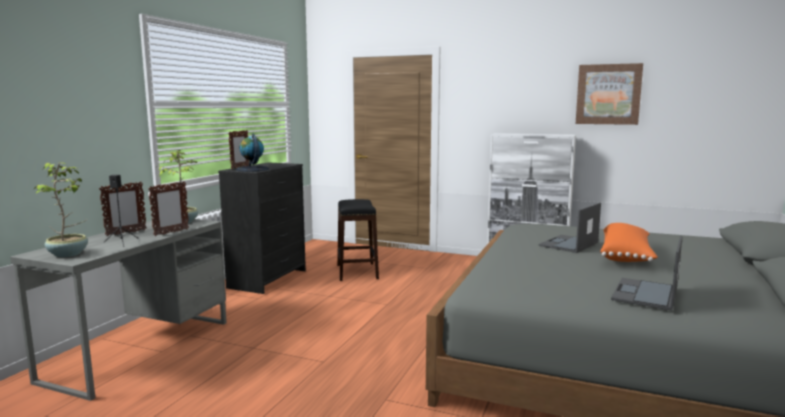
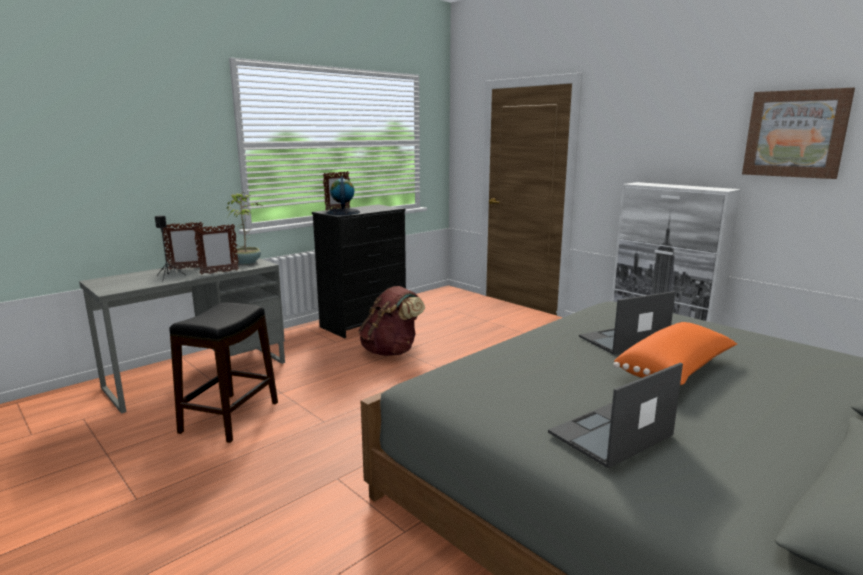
camera: 25 degrees right, 5 degrees up
(69, 254) = (115, 284): potted plant -> none
(321, 297) = (391, 351): none -> brown backpack
(357, 271) = (455, 328): black stool -> black stool (231, 417)

